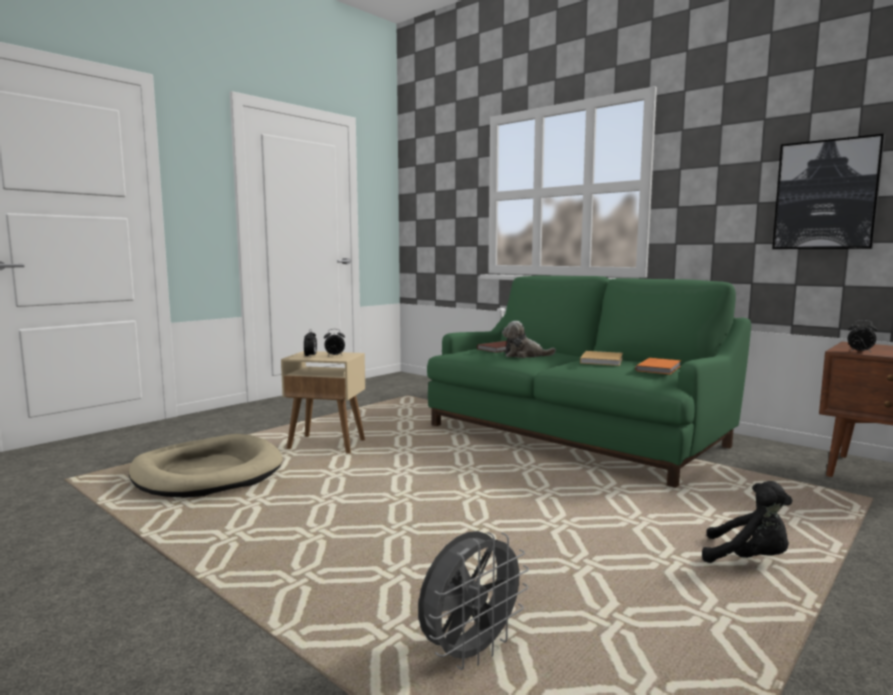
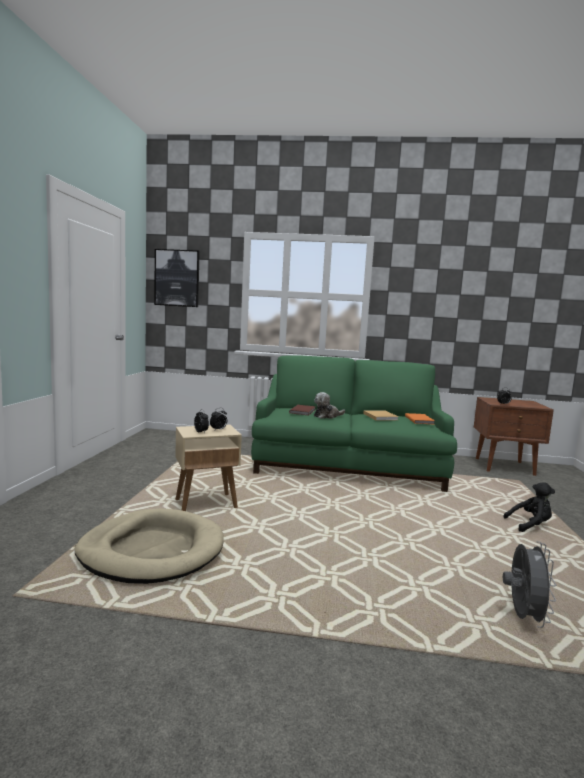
camera: 35 degrees left, 0 degrees up
(826, 195) = (470, 316): picture -> picture (177, 278)

